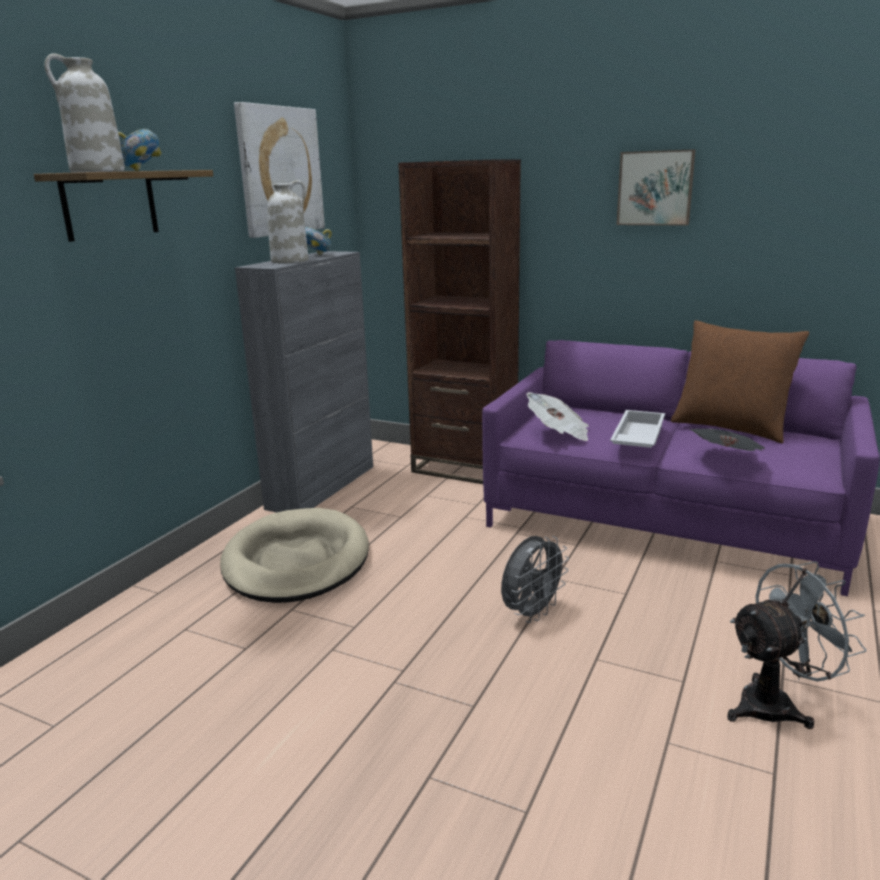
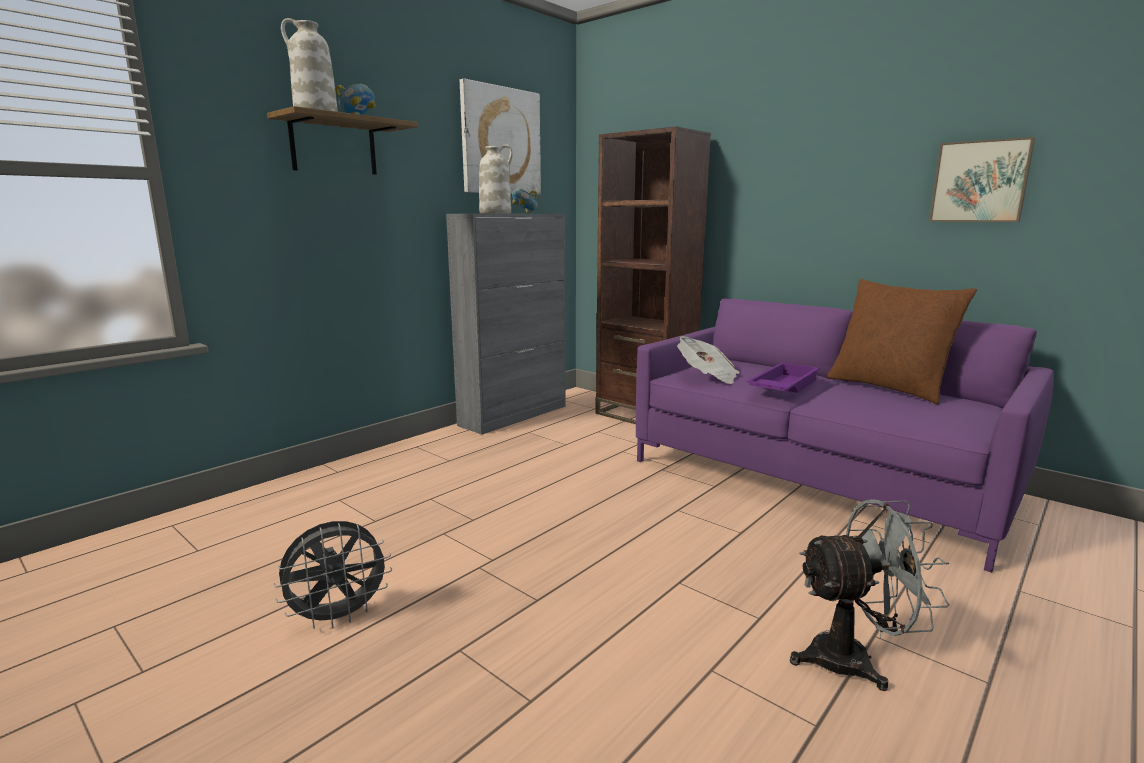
camera: 15 degrees right, 5 degrees down
(296, 561) = (458, 465): beige dog bed -> none
(531, 613) = (638, 534): grey fan -> grey fan (339, 617)
(636, 438) = (782, 386): white tray -> purple tray
(655, 188) = (833, 154): picture -> picture (980, 182)
(726, 459) = (865, 410): newspaper -> none

